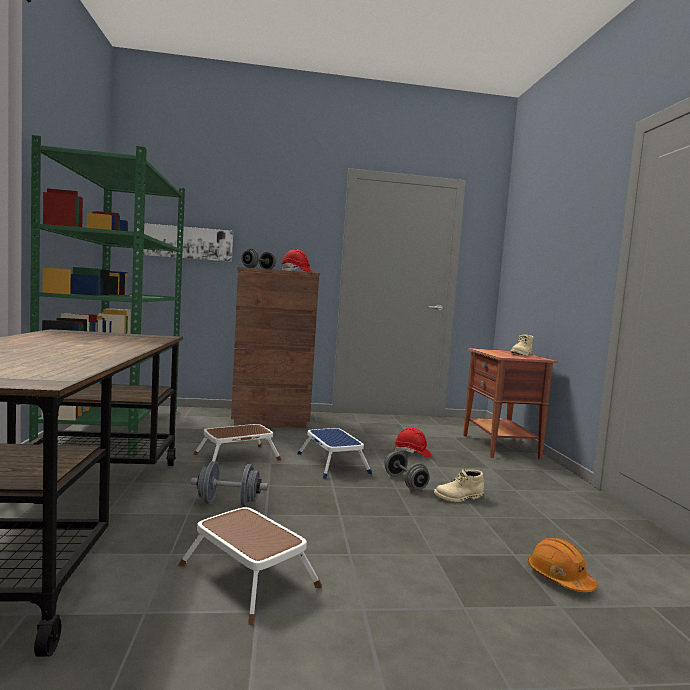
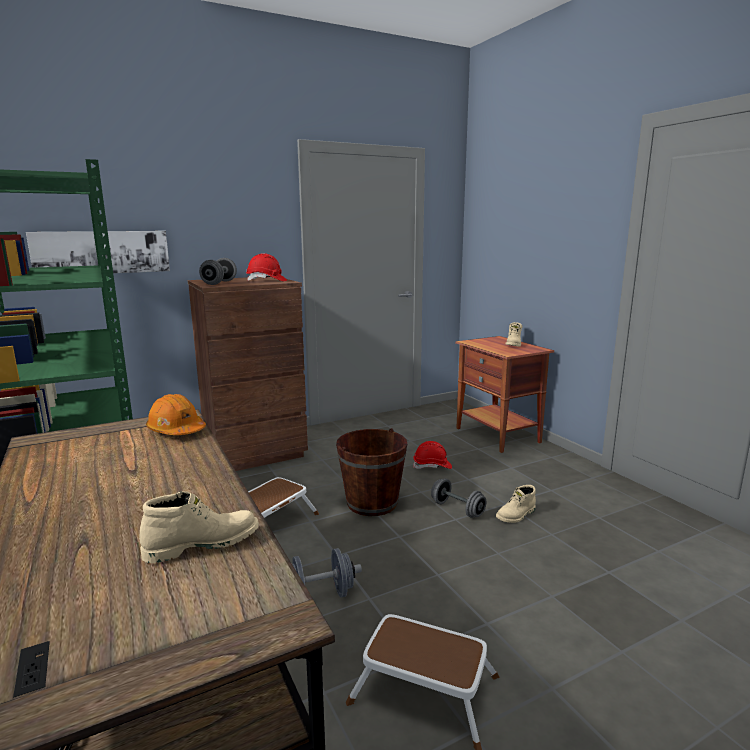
camera: 20 degrees left, 10 degrees up
(63, 361) = (202, 543): none -> beige boot
(332, 463) = (372, 503): blue step ladder -> brown bucket
(559, 578) = (658, 587): orange hard hat -> orange hard hat (176, 430)

